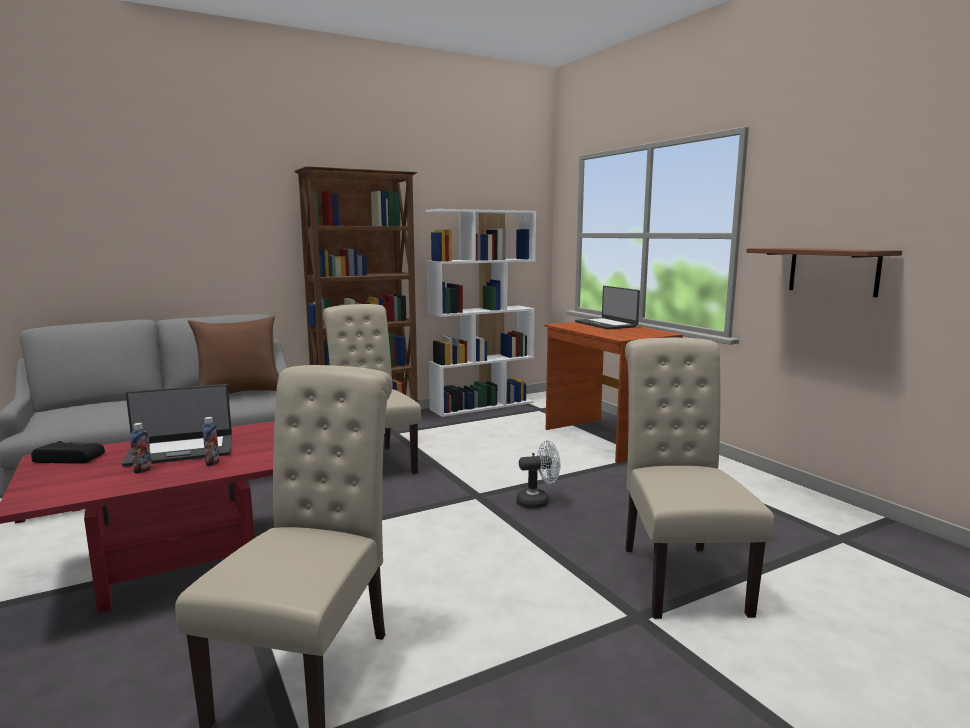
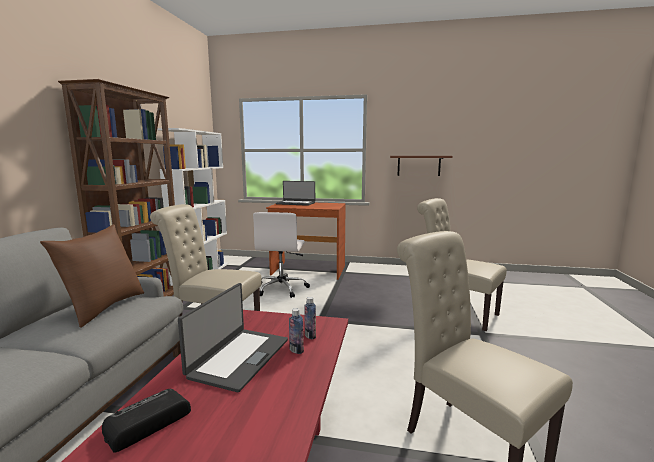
camera: 50 degrees left, 0 degrees up
(143, 470) = (266, 383): bottle -> bottle (310, 336)
(521, 448) = (281, 288): none -> white office chair
(538, 501) = (351, 309): white fan -> none

